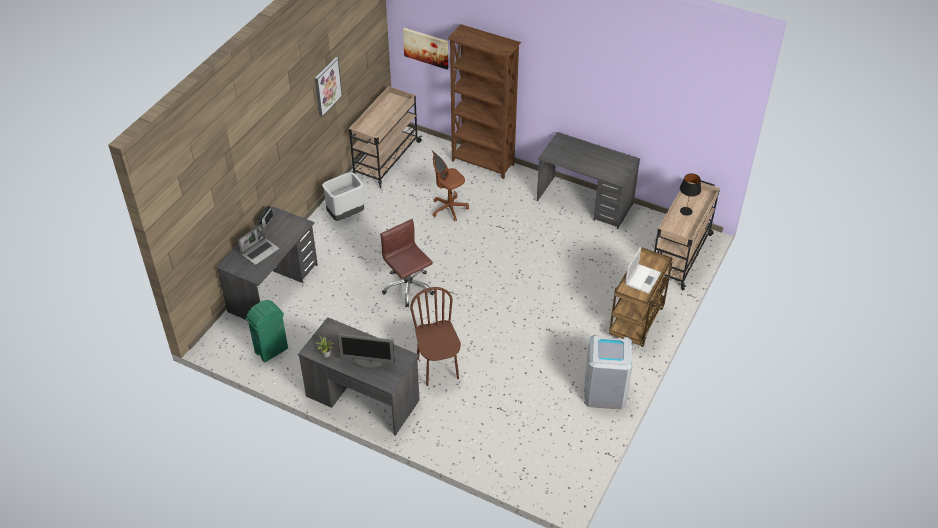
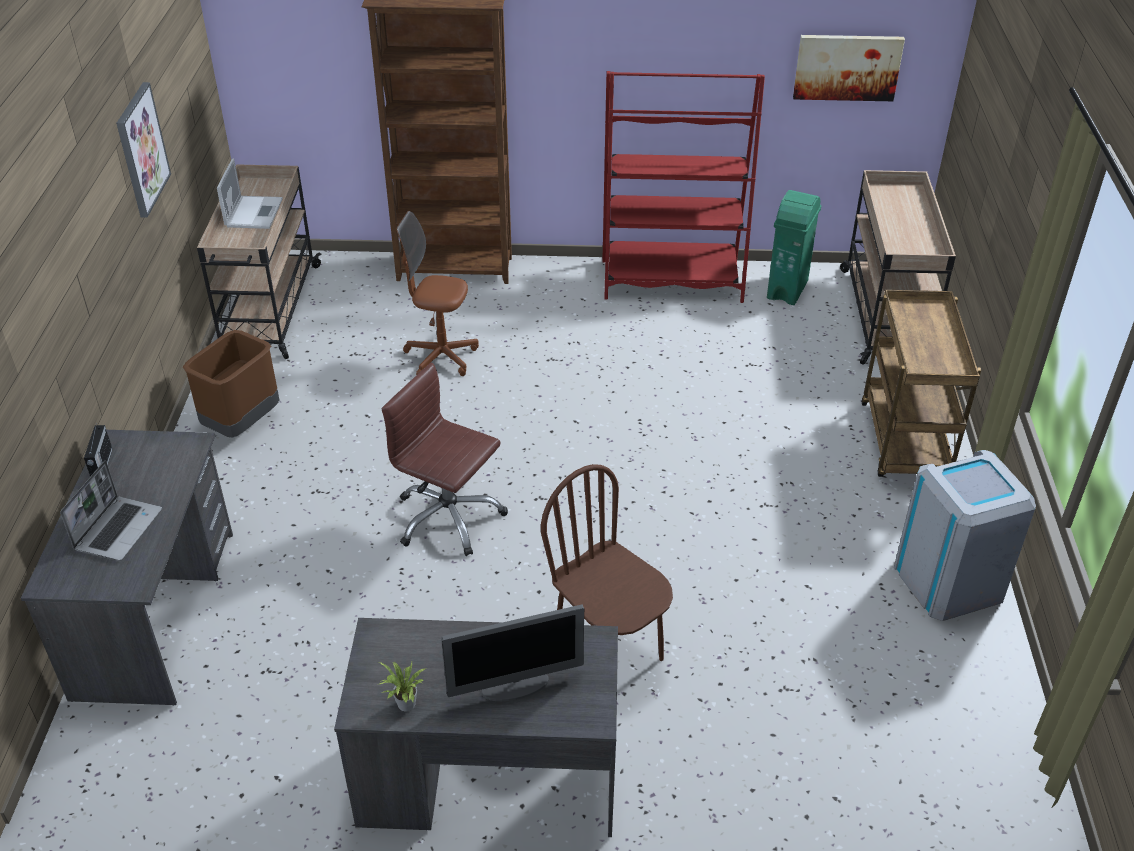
camera: 25 degrees left, 5 degrees down
(272, 350) = (219, 750): green trash can -> green trash can (787, 289)
(346, 214) = (242, 423): grey trash can -> brown trash can
(426, 47) = (300, 62): picture -> picture (847, 67)
(449, 209) = (441, 357): brown office chair -> brown office chair turned 75 degrees clockwise
(584, 202) = (671, 281): grey desk -> red bookcase
(643, 278) = (928, 340): laptop -> laptop (254, 212)
(686, 211) = (898, 221): black table lamp -> none

